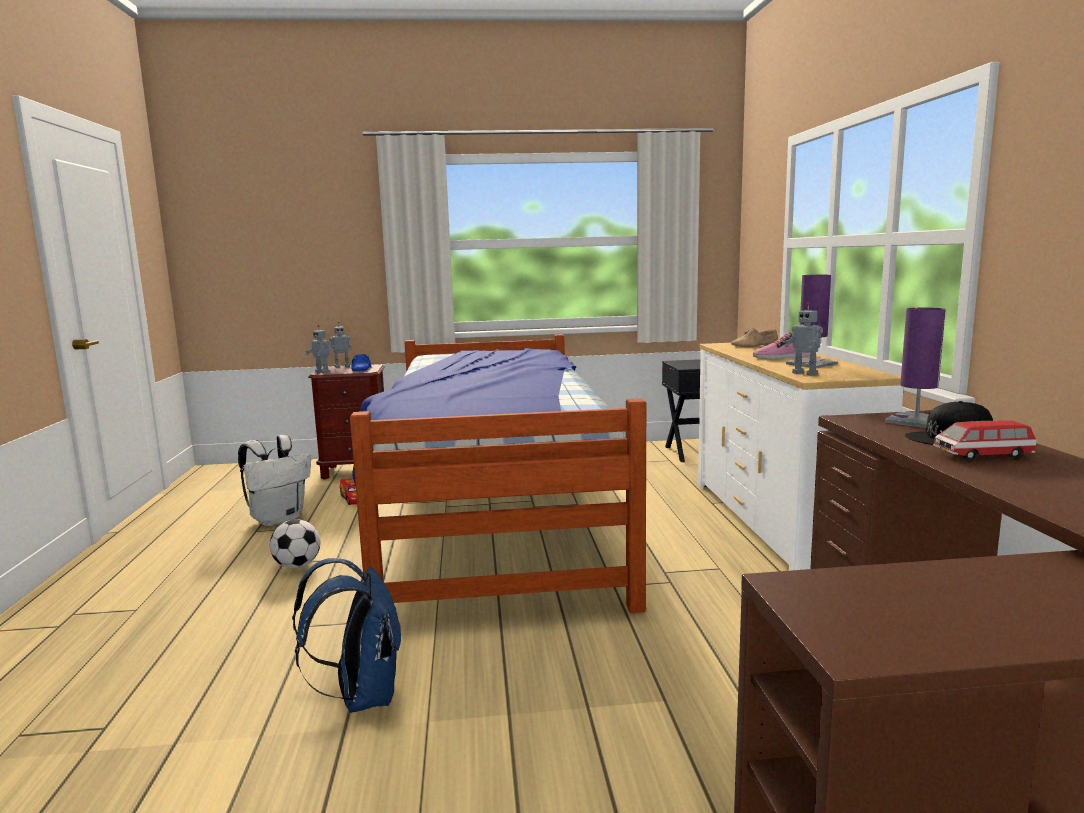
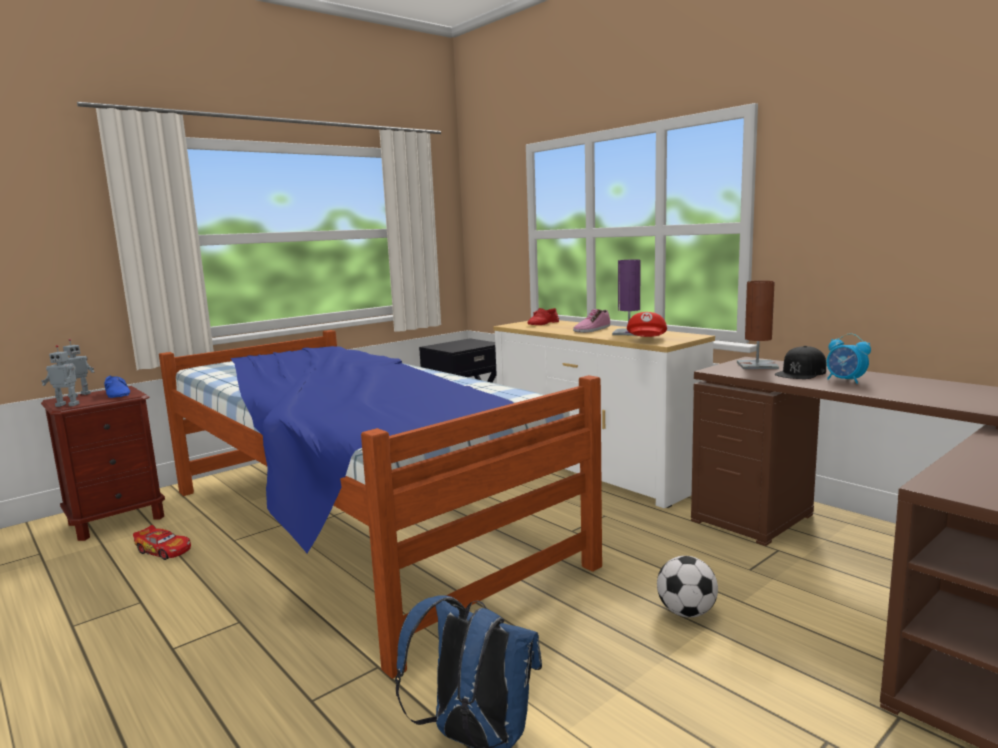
camera: 35 degrees left, 0 degrees up
(278, 519) = (86, 602): white backpack -> none
(297, 566) = (198, 644): football -> football (686, 612)
(754, 346) = (543, 323): beige shoe -> red shoe
(805, 373) = (647, 340): toy robot -> red cap
(916, 421) = (757, 365): purple table lamp -> brown table lamp
(982, 455) = (845, 381): toy car -> alarm clock

